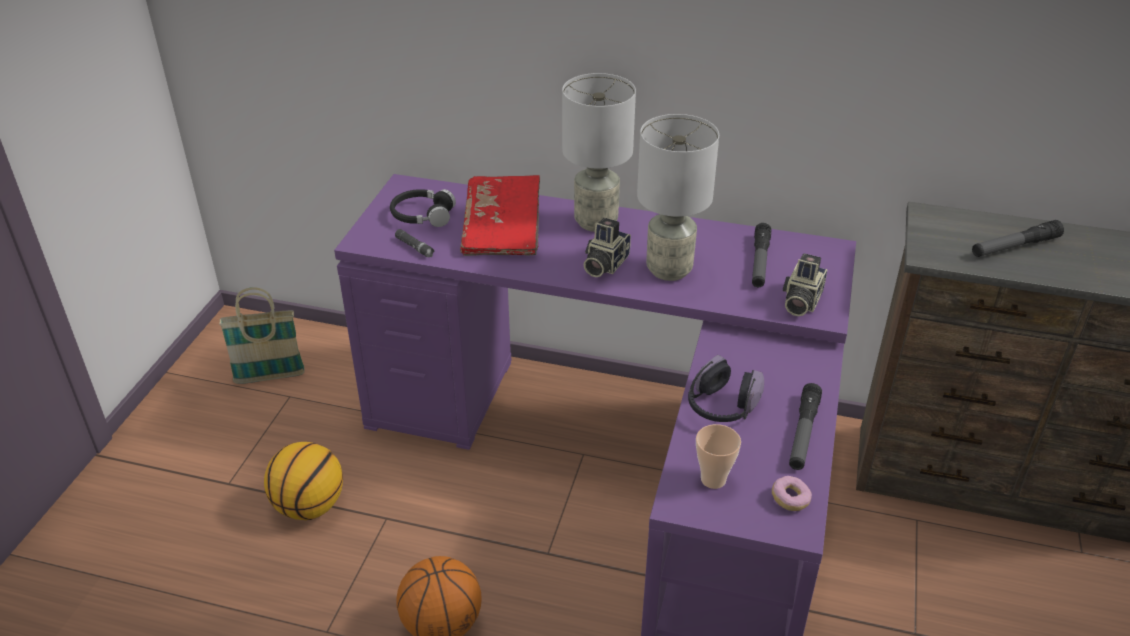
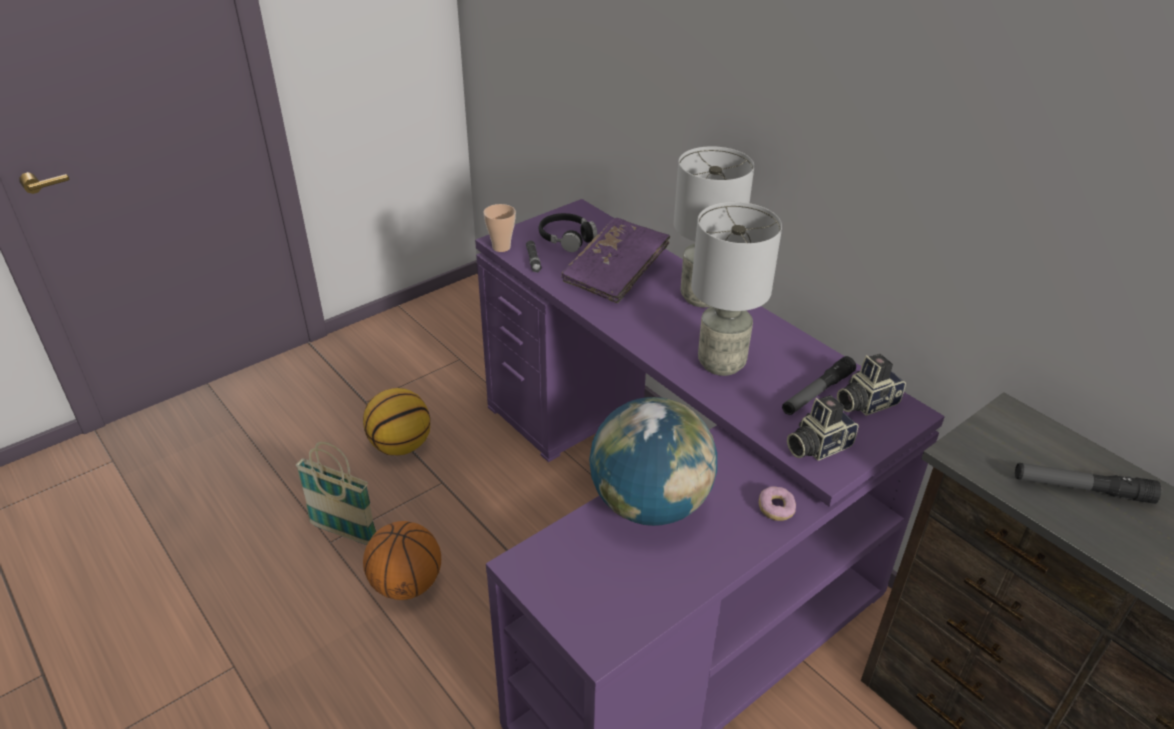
camera: 35 degrees right, 0 degrees up
(270, 377) = (459, 339): basket -> basket (344, 533)
(502, 231) = (615, 274): red book -> purple book
(604, 264) = (668, 335): camera -> camera (865, 402)
(713, 479) = (572, 562): cup -> cup (501, 247)
(721, 407) = (650, 504): headphones -> globe
(790, 499) = (620, 618): donut -> donut (776, 509)
(803, 433) = (699, 567): flashlight -> none

